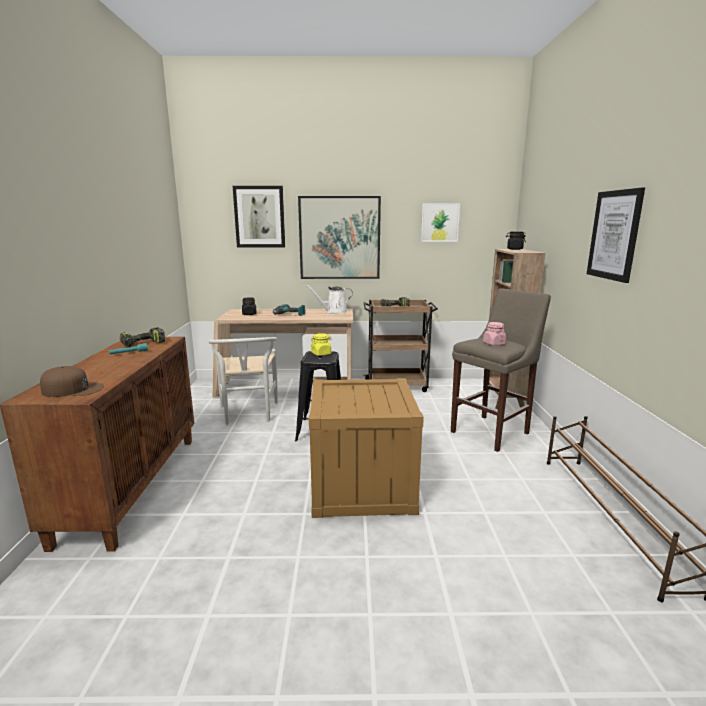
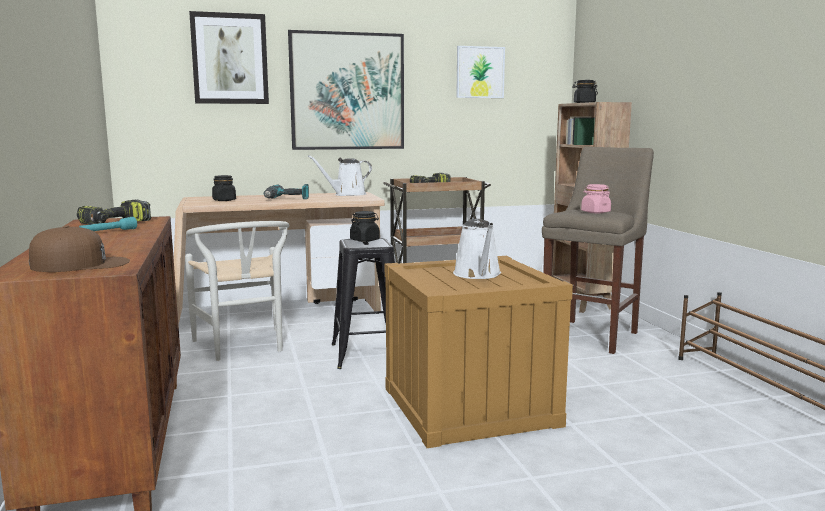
camera: 15 degrees left, 5 degrees down
(321, 354) = (365, 240): yellow jar -> black jar
(369, 396) = (478, 275): none -> white watering can
(614, 235) = (738, 64): picture -> none

